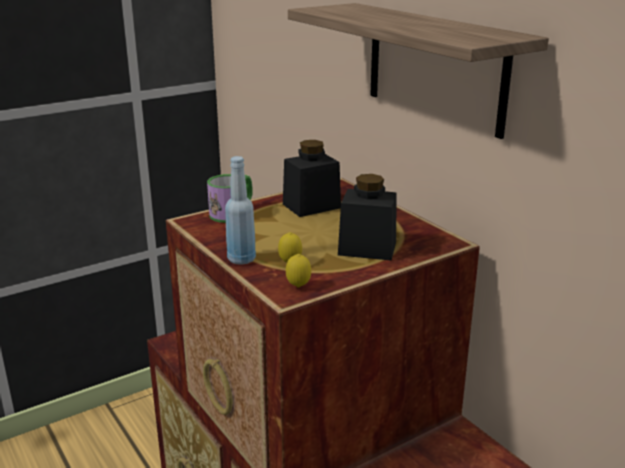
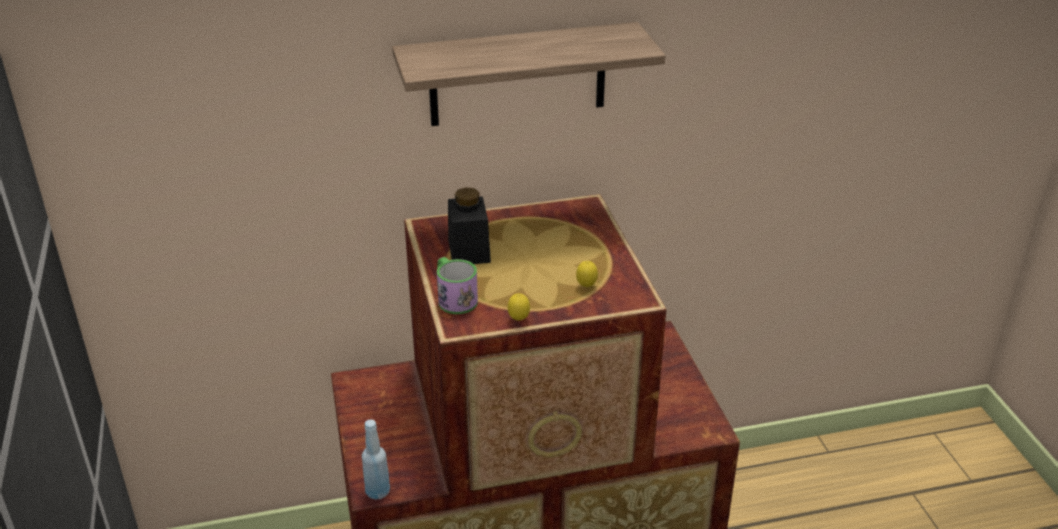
camera: 70 degrees left, 10 degrees up
(241, 259) = (564, 310): blue bottle -> blue bottle (377, 491)
(298, 287) = (630, 291): lemon -> lemon (518, 320)
(367, 248) = (578, 243): black jar -> none

